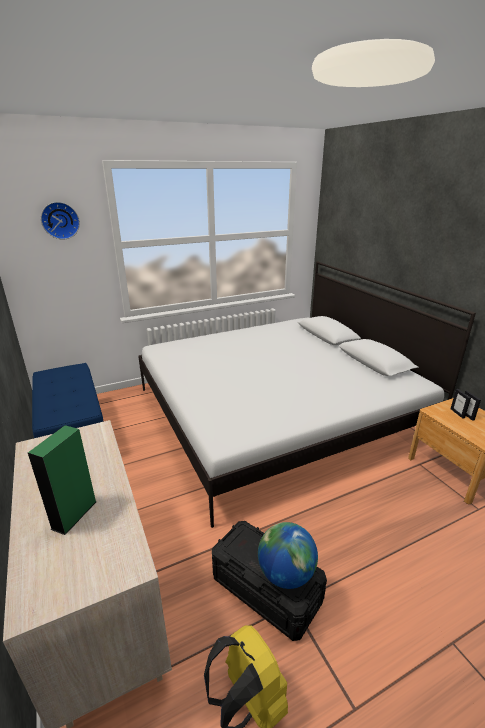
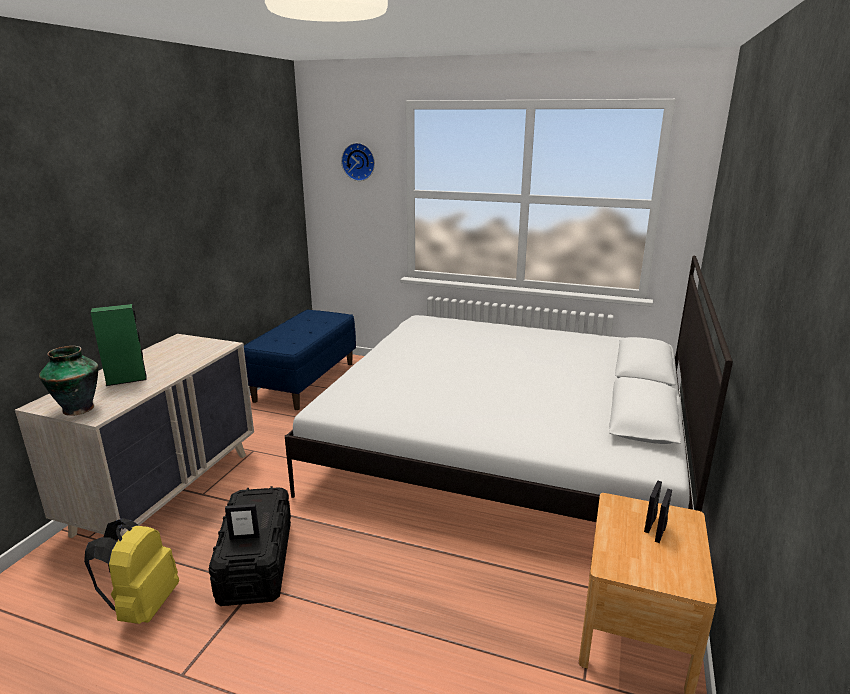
camera: 45 degrees right, 5 degrees down
(91, 576) = (78, 408): none -> vase
(285, 573) = (244, 537): globe -> picture frame

